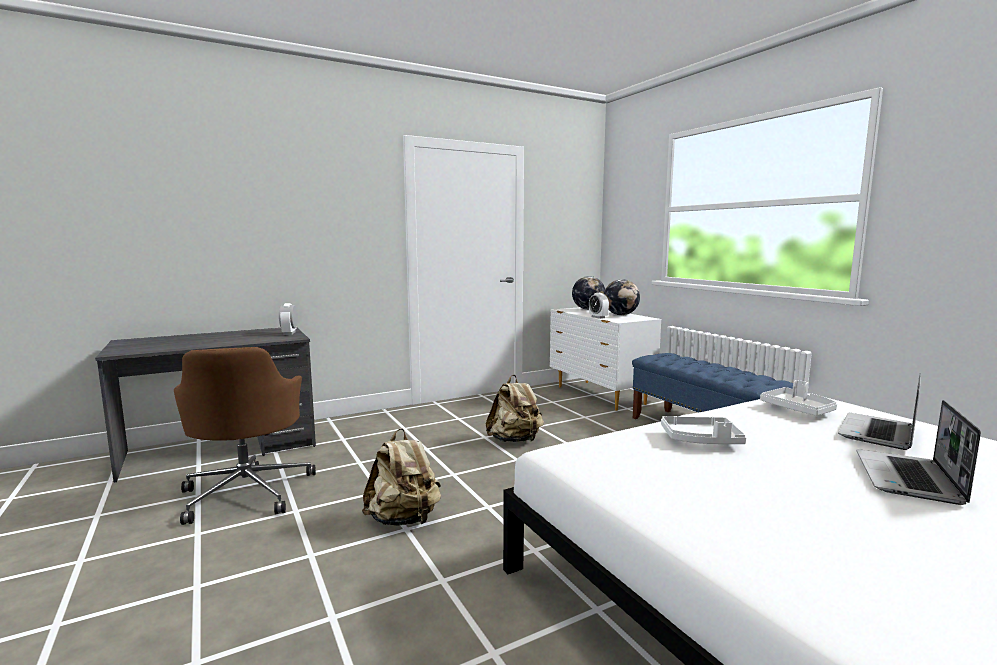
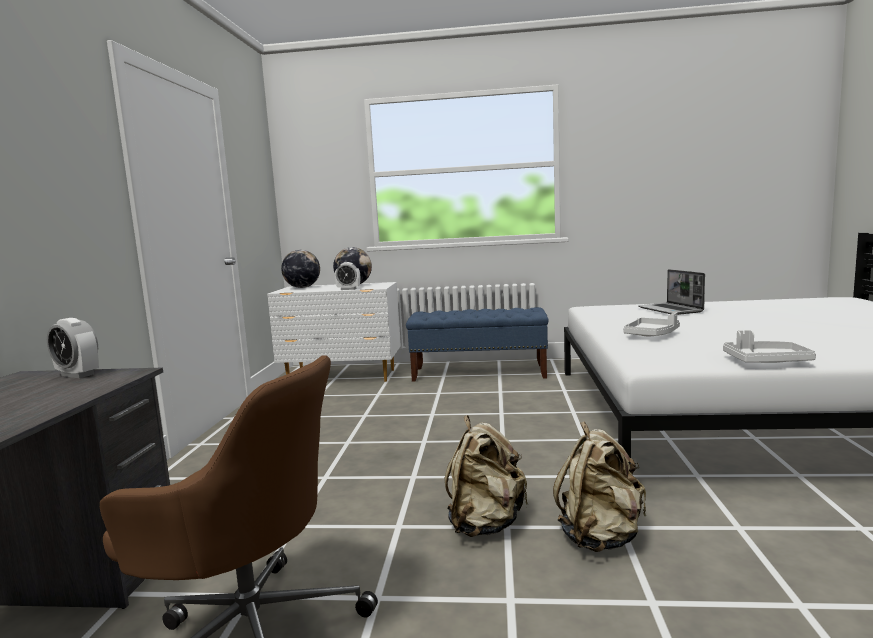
camera: 55 degrees left, 0 degrees up
(515, 440) = (380, 431): beige backpack -> beige backpack (600, 537)
(798, 409) = (614, 312): white tray -> white tray (765, 361)
(909, 479) = (742, 319): laptop -> none

